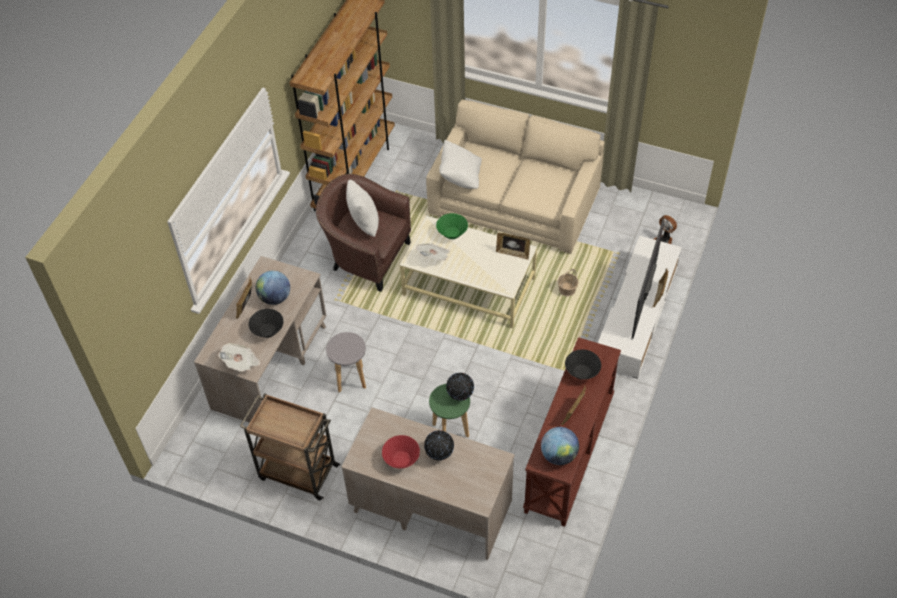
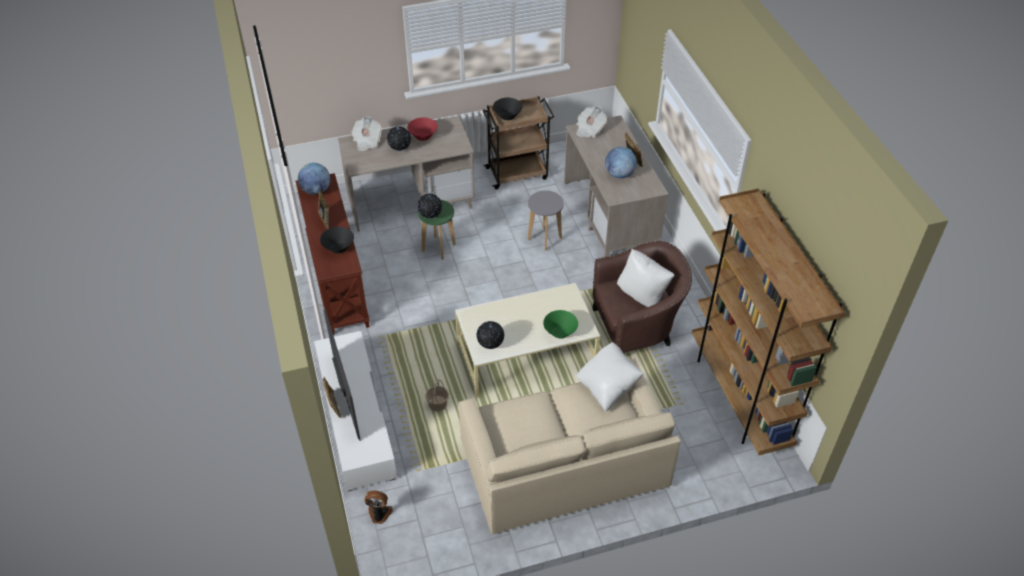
camera: 140 degrees right, 5 degrees down
(268, 331) = (597, 154): black bowl -> black bowl (507, 116)
(434, 257) = (554, 304): newspaper -> newspaper (367, 141)
(513, 253) = (490, 346): picture frame -> globe

